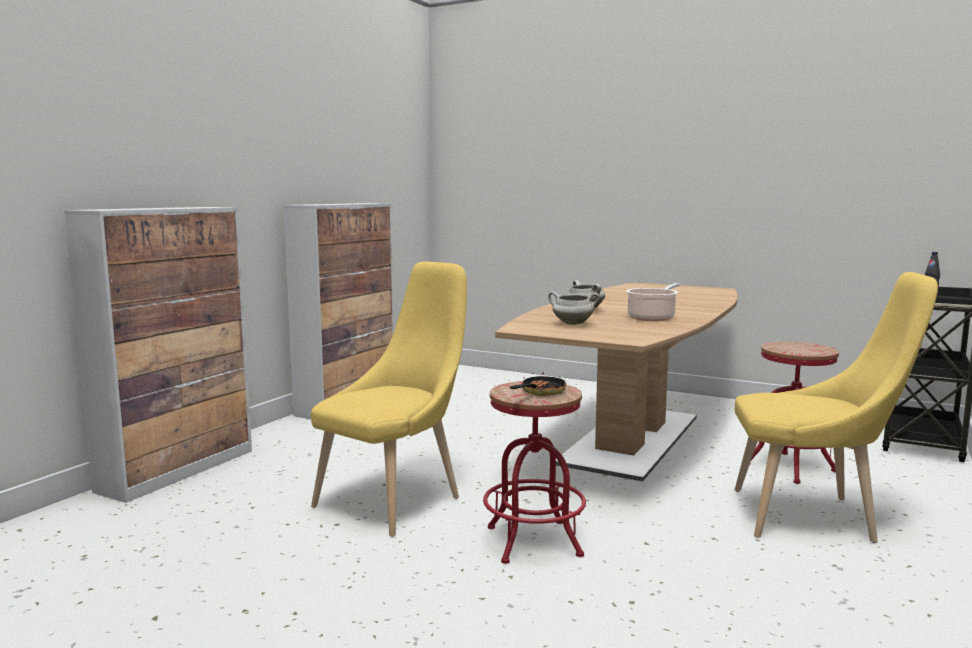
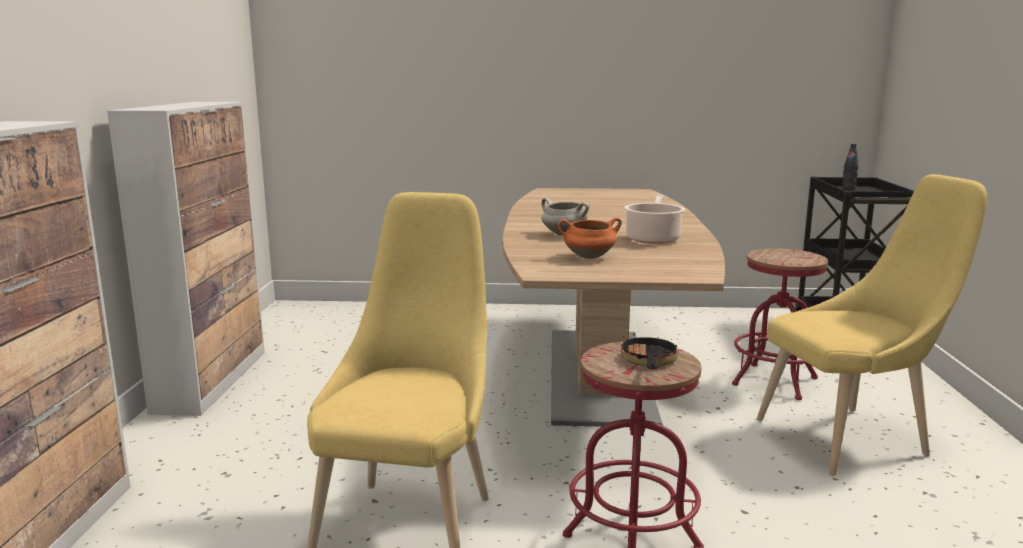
camera: 25 degrees left, 5 degrees up
(572, 324) = (588, 257): white cooking pot -> orange cooking pot

